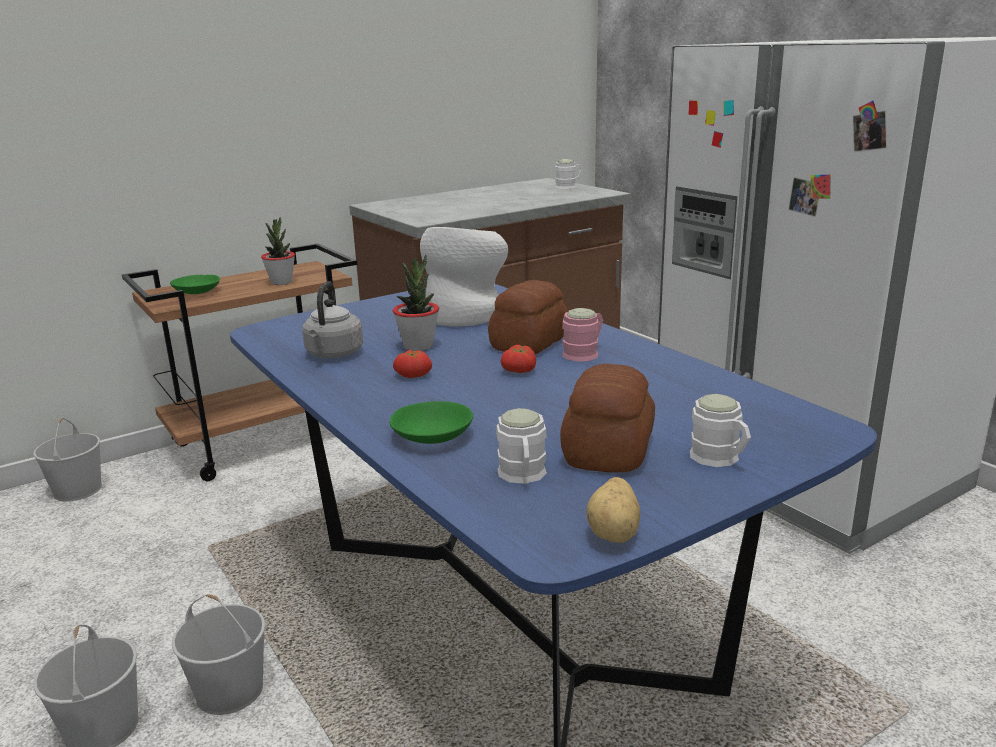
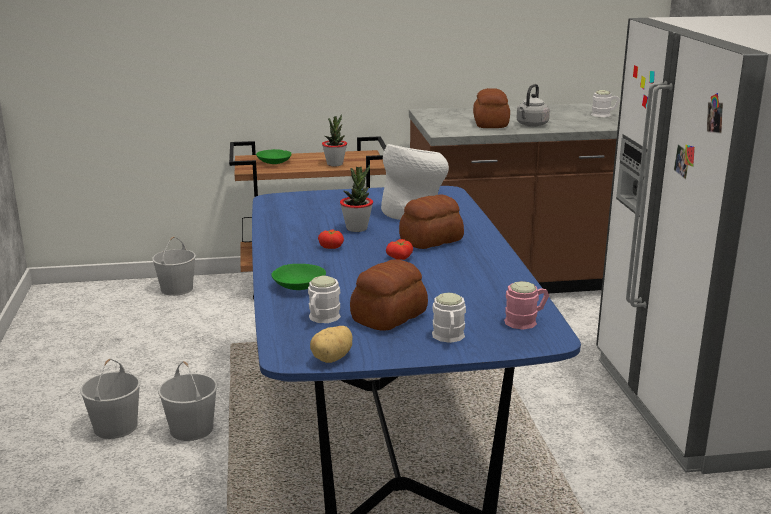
camera: 25 degrees right, 0 degrees up
(333, 354) = (299, 224): grey kettle -> grey kettle (531, 125)
(465, 207) = (490, 124): none -> bread
(585, 353) = (459, 255): pink mug -> pink mug (526, 321)

